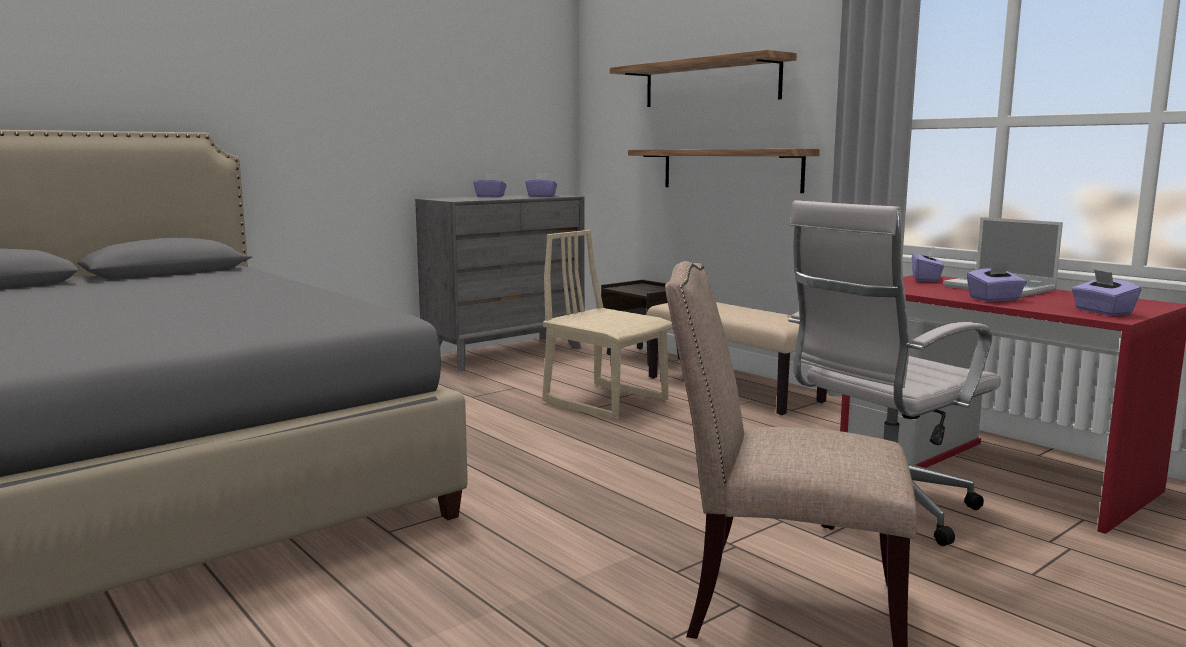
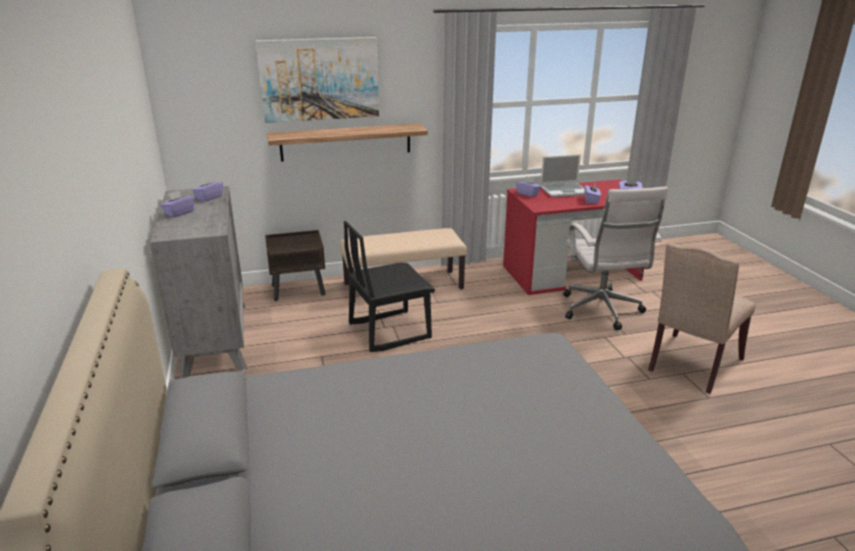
camera: 65 degrees left, 15 degrees up
(606, 401) = (389, 331): beige chair -> black chair
(710, 82) = (319, 79): shelf -> picture

